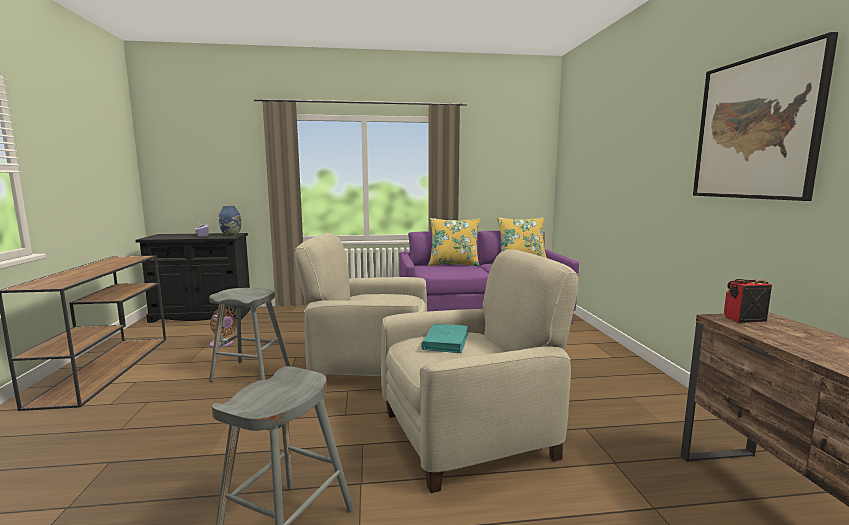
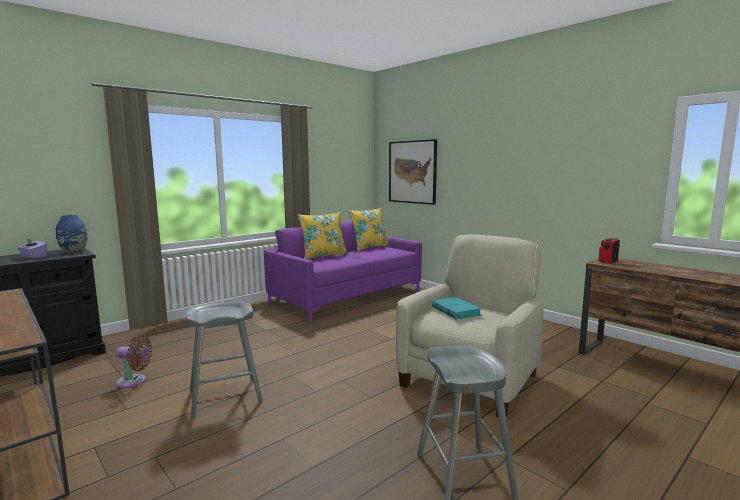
camera: 35 degrees left, 0 degrees up
(370, 366) = (327, 358): beige armchair -> none
(755, 128) = (573, 147): picture -> picture (412, 172)

